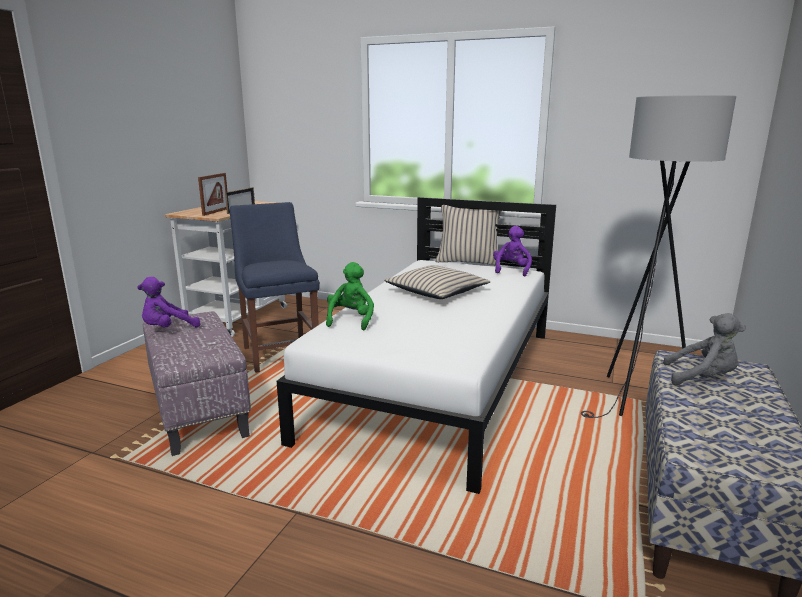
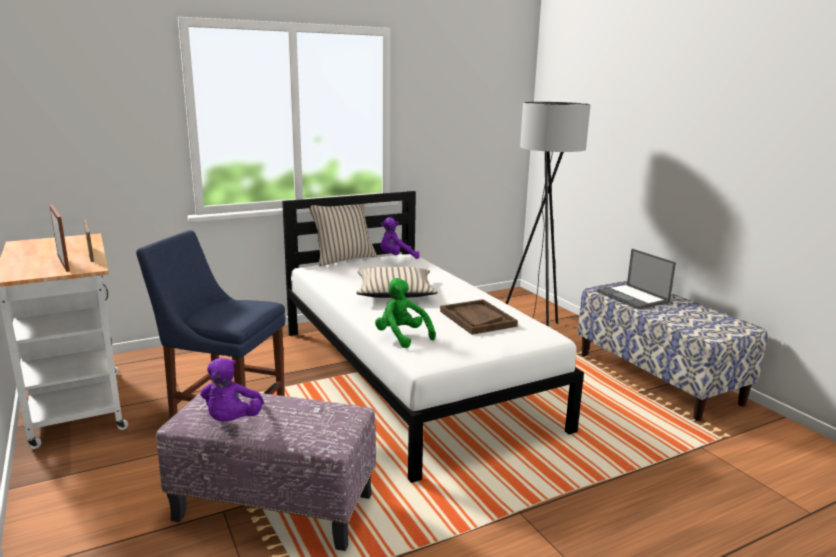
camera: 50 degrees left, 0 degrees up
(442, 329) = (477, 318): none -> brown tray
(511, 270) = (396, 258): purple plush toy -> purple plush toy turned 75 degrees counterclockwise
(702, 378) = (633, 297): grey plush toy -> laptop

